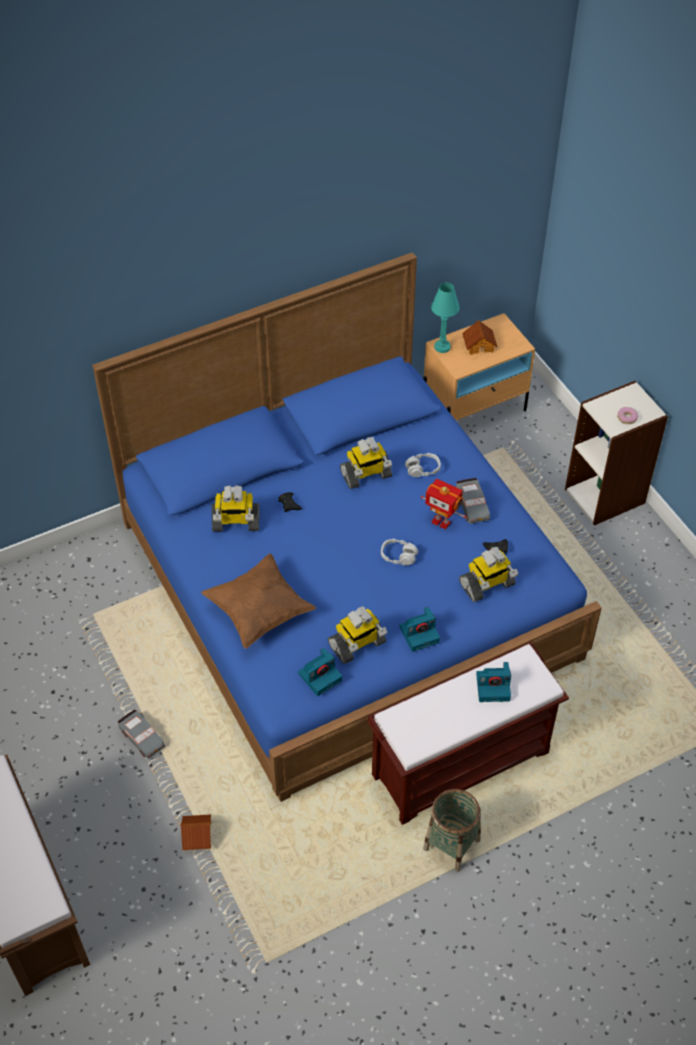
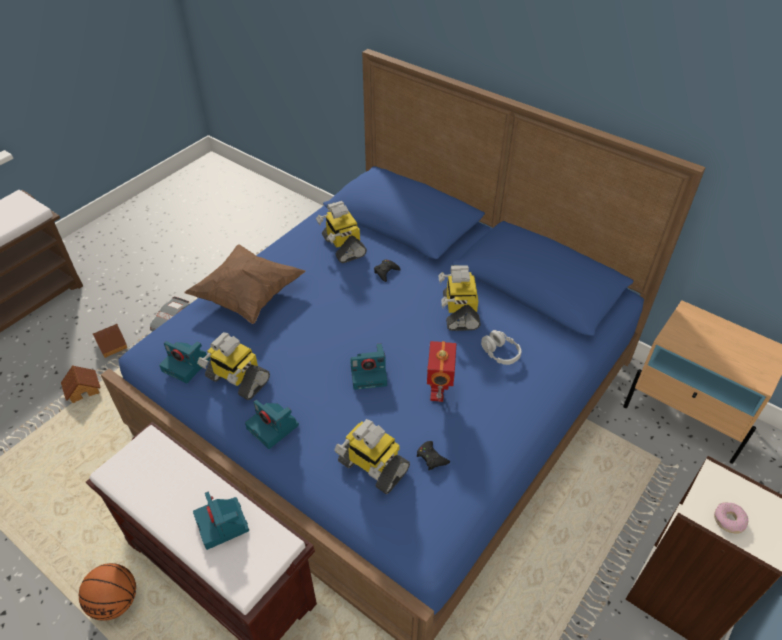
camera: 65 degrees right, 5 degrees down
(366, 475) = (459, 312): toy robot -> toy robot turned 45 degrees clockwise
(398, 556) = (369, 373): grey headphones -> camera
(442, 347) = (687, 314): turquoise table lamp -> none
(451, 844) = (115, 601): basket -> basketball
(472, 505) = (480, 413): grey toy car -> none
(479, 345) = (722, 344): toy house -> toy house (112, 345)

